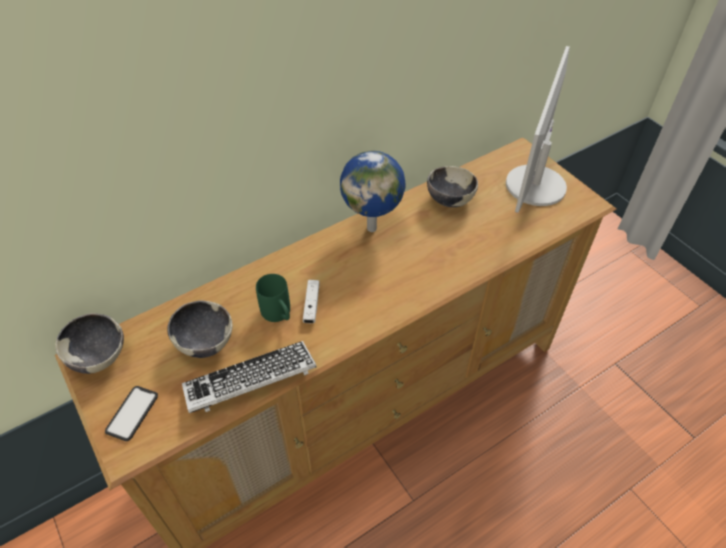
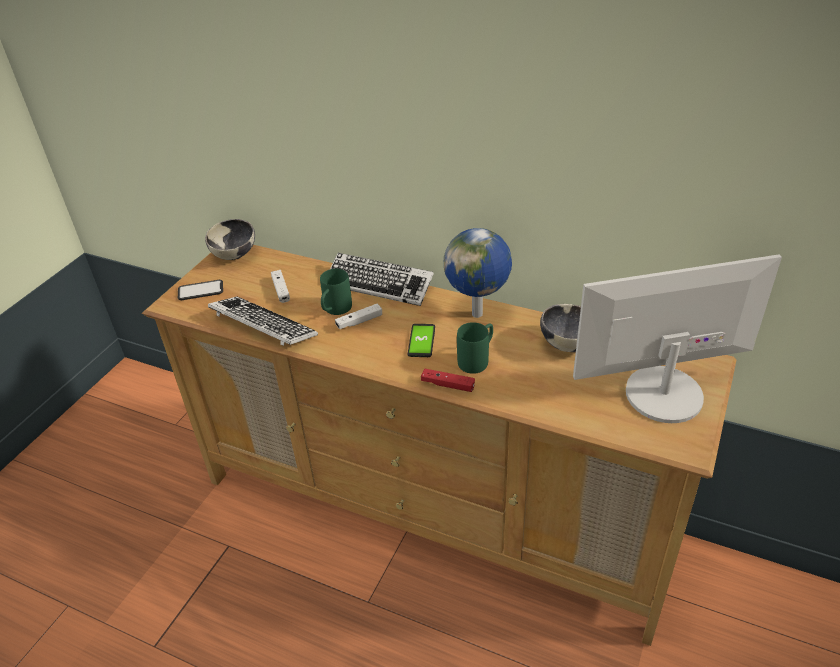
camera: 60 degrees right, 10 degrees down
(205, 342) = (281, 290): bowl -> white game controller
(271, 268) = (379, 284): none -> keyboard
(375, 277) = (421, 341): none -> phone
(426, 255) = (477, 359): none -> green mug
(441, 287) = (448, 385): none -> red game controller

